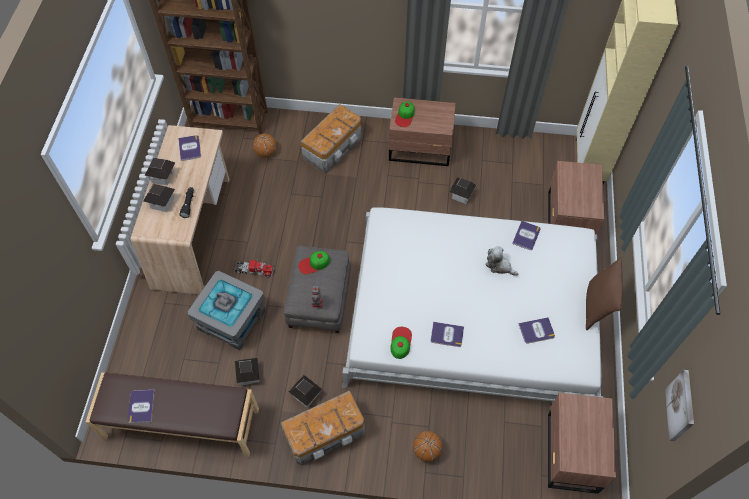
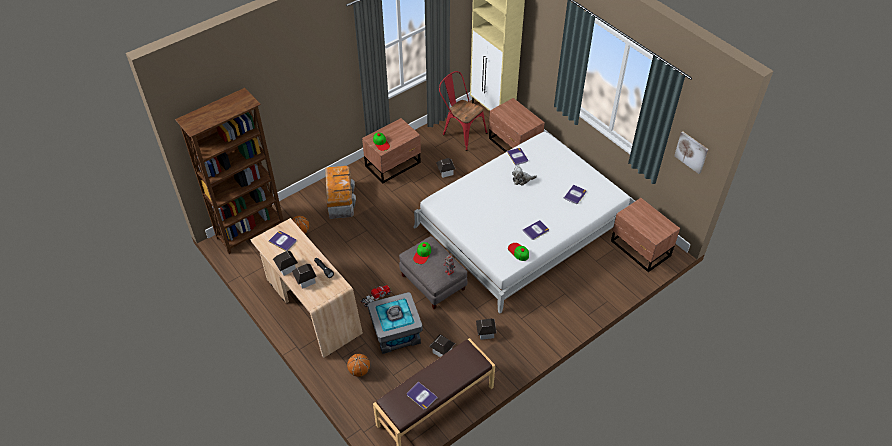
camera: 45 degrees left, 10 degrees down
(326, 433) = (519, 341): storage box -> none
(426, 450) = (576, 304): basketball -> basketball (359, 371)
(526, 165) = (461, 133): none -> red chair
(596, 306) = (587, 164): brown pillow -> none

